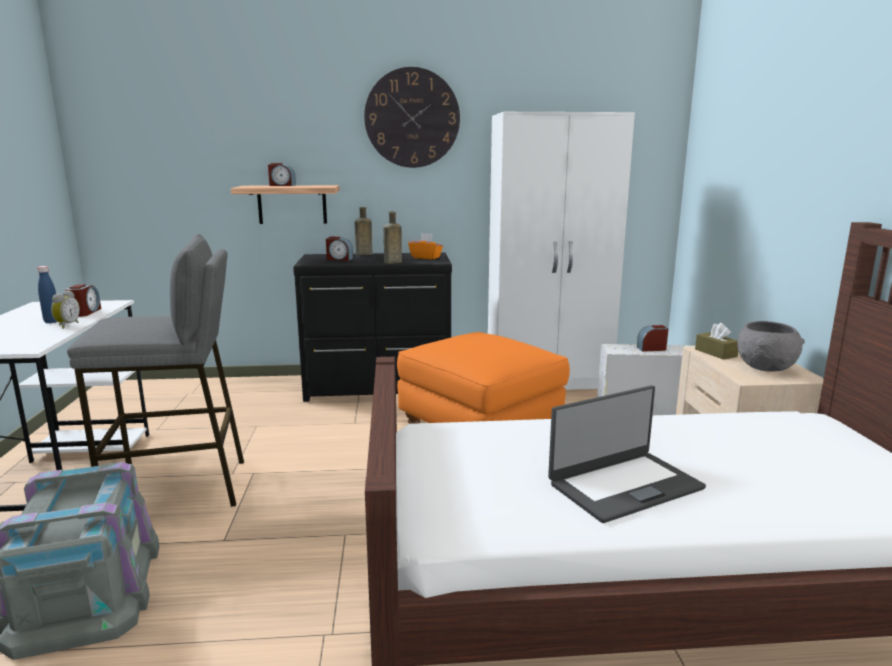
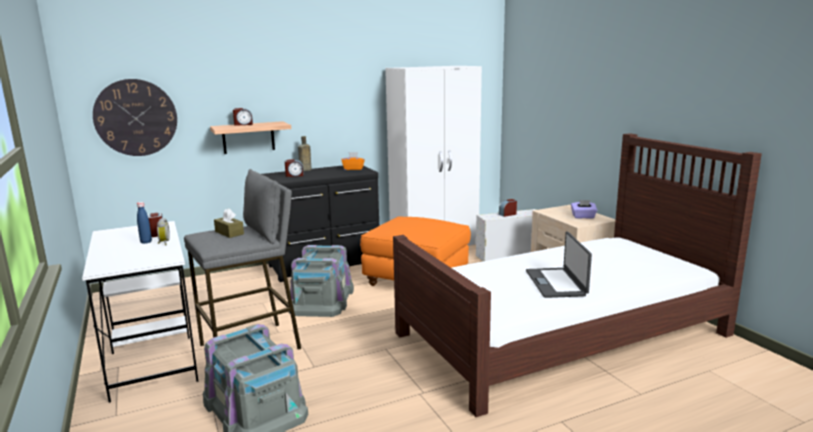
camera: 20 degrees left, 0 degrees up
(331, 435) = (321, 299): none -> grey storage box
(391, 262) = (336, 174): brown bottle -> none
(412, 118) = (332, 71): wall clock -> wall clock (136, 117)
(624, 485) = (556, 283): laptop -> laptop turned 135 degrees clockwise
(715, 353) = (552, 212): brown tissue box -> brown tissue box (229, 233)
(766, 368) = (583, 217): grey bowl -> purple tissue box

